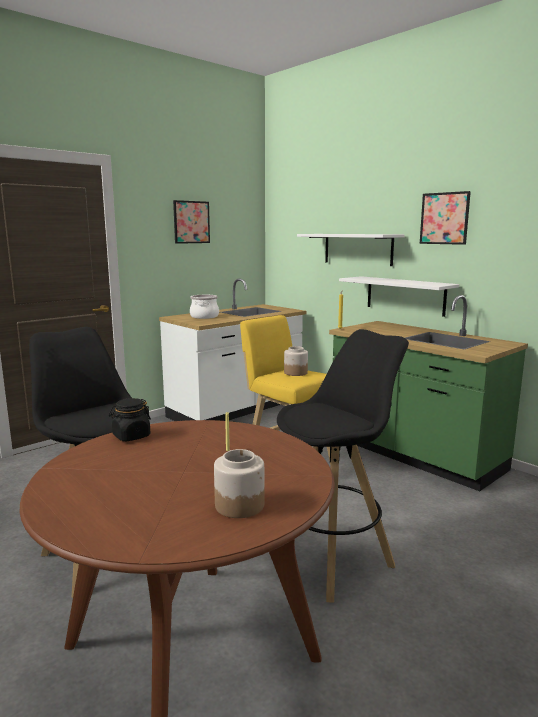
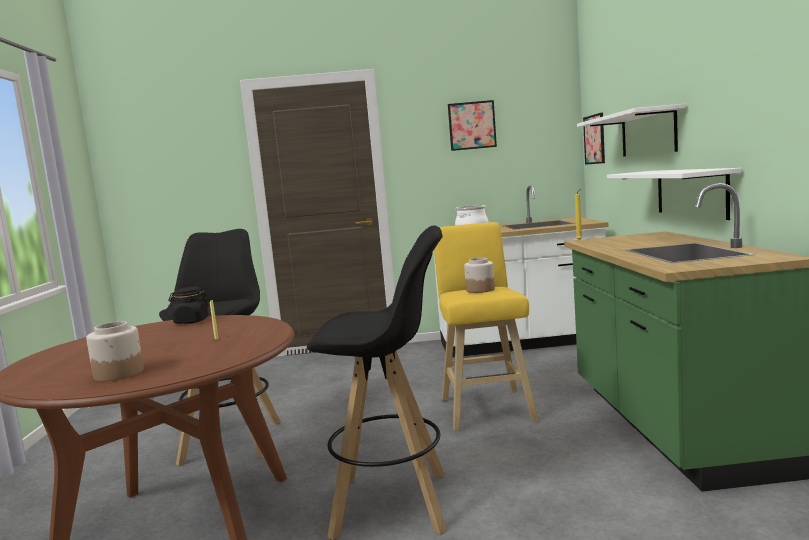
camera: 40 degrees right, 5 degrees down
(444, 218) = (720, 70): picture -> picture (594, 139)

